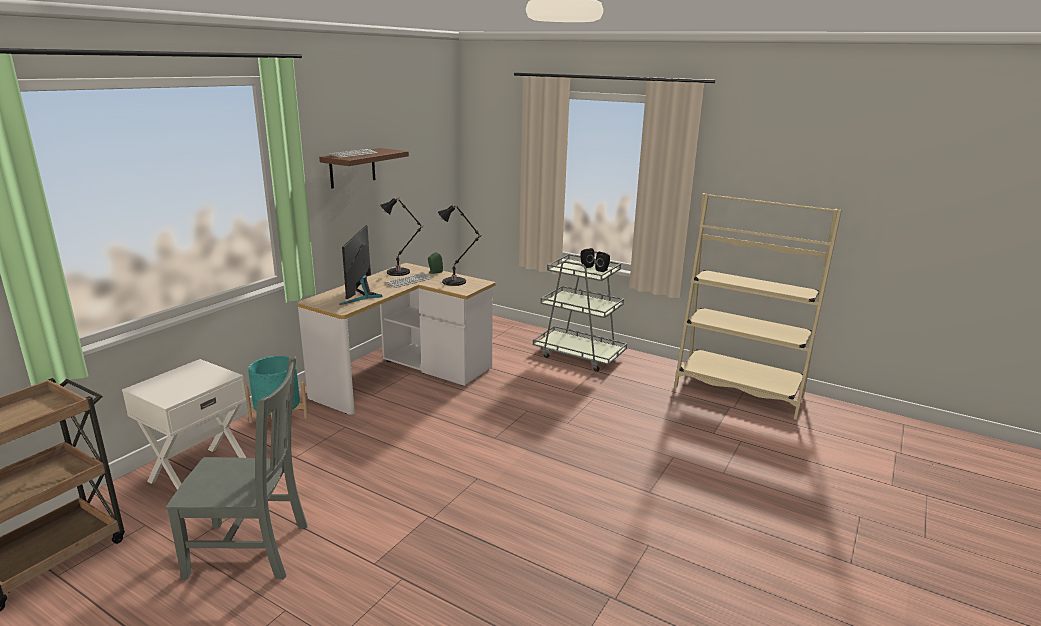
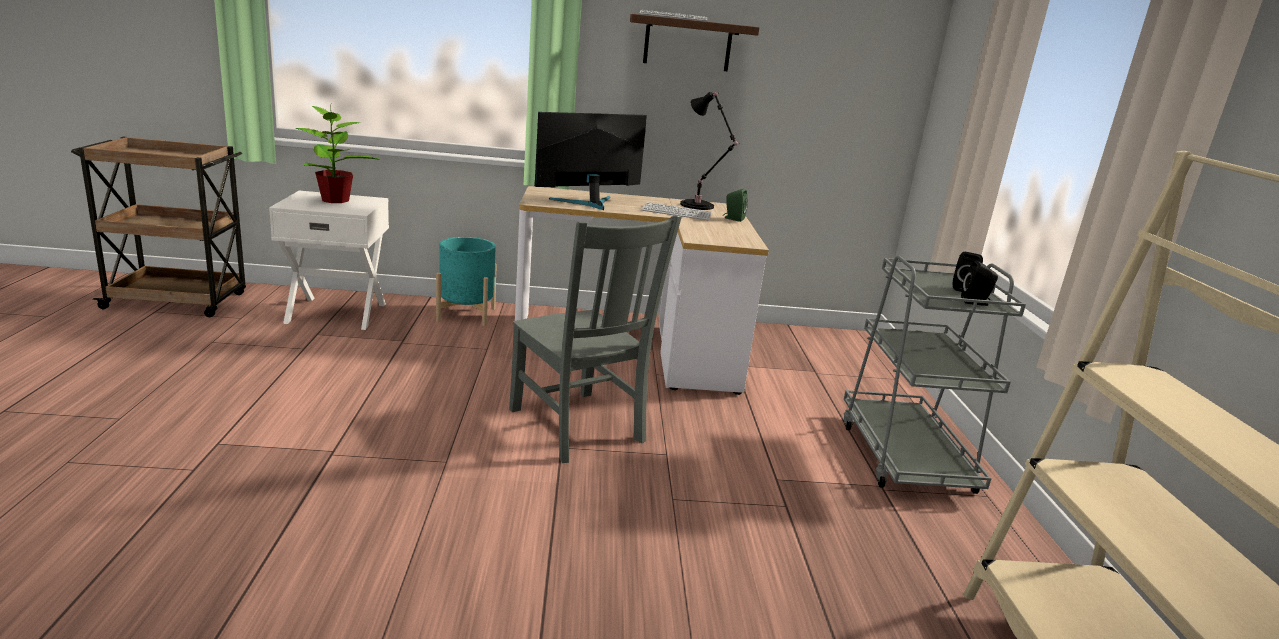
camera: 55 degrees right, 0 degrees up
(180, 379) = (335, 200): none -> potted plant
(252, 550) = (218, 373): grey chair -> grey chair (578, 427)
(456, 282) = (722, 231): black table lamp -> none

